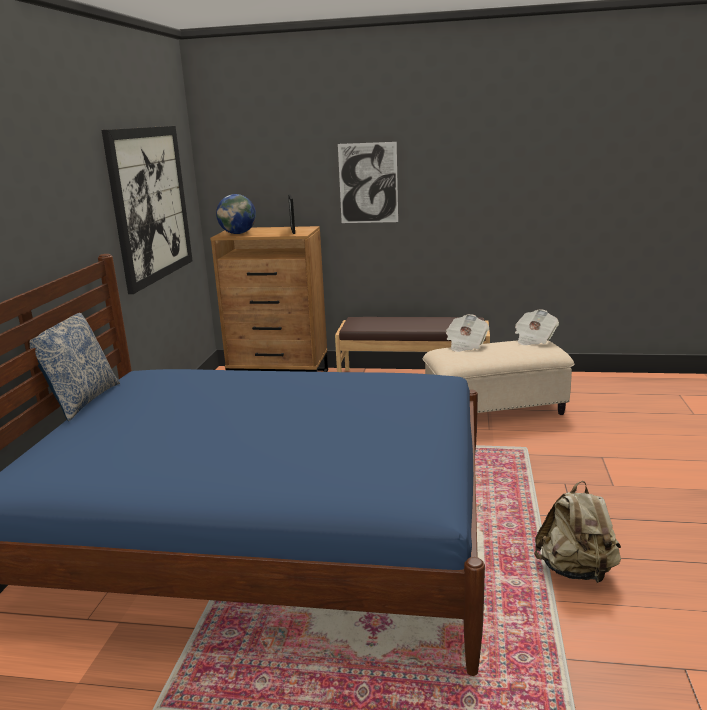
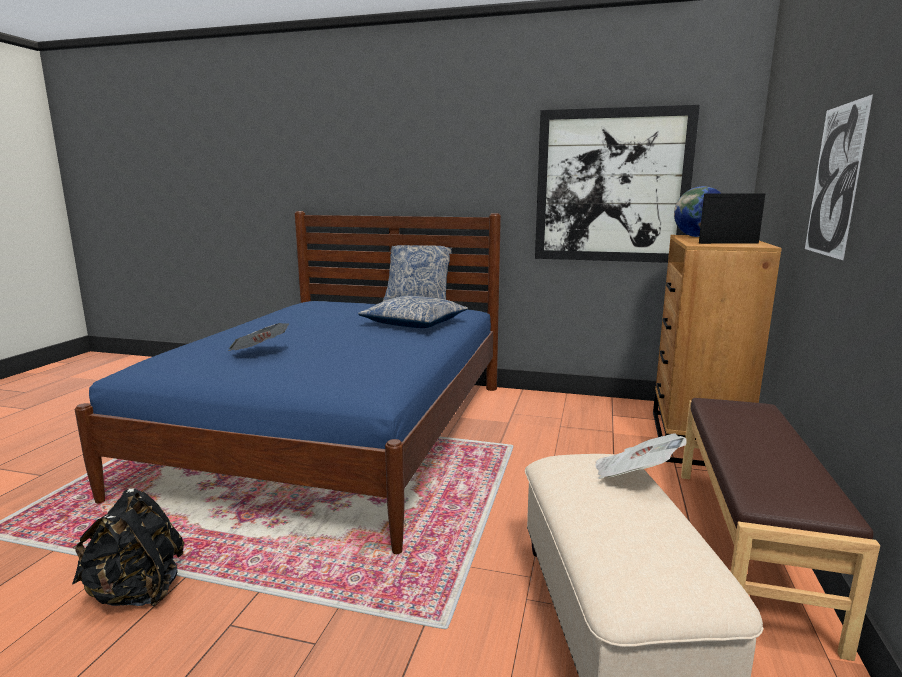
camera: 95 degrees right, 5 degrees down
(224, 384) = (414, 323): none -> pillow
(534, 339) = (692, 563): newspaper -> newspaper (259, 353)
(576, 570) = (136, 592): beige backpack -> black backpack

